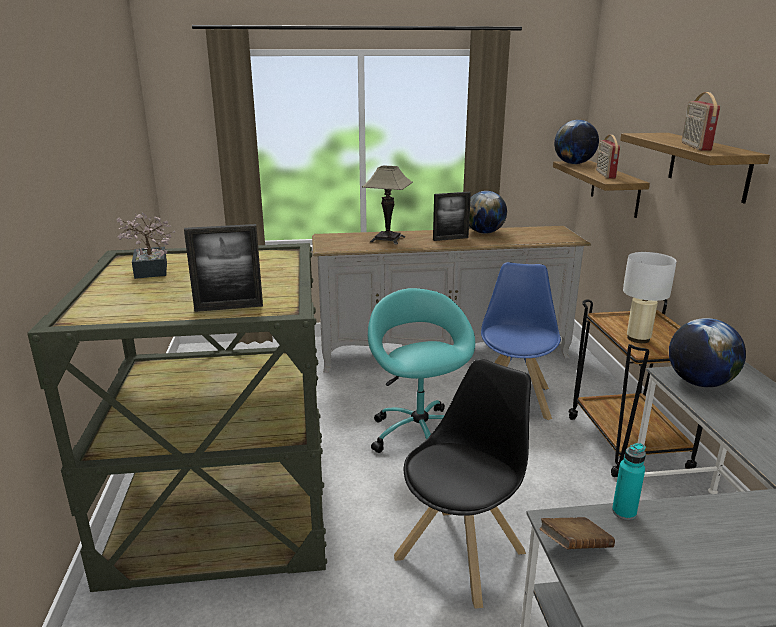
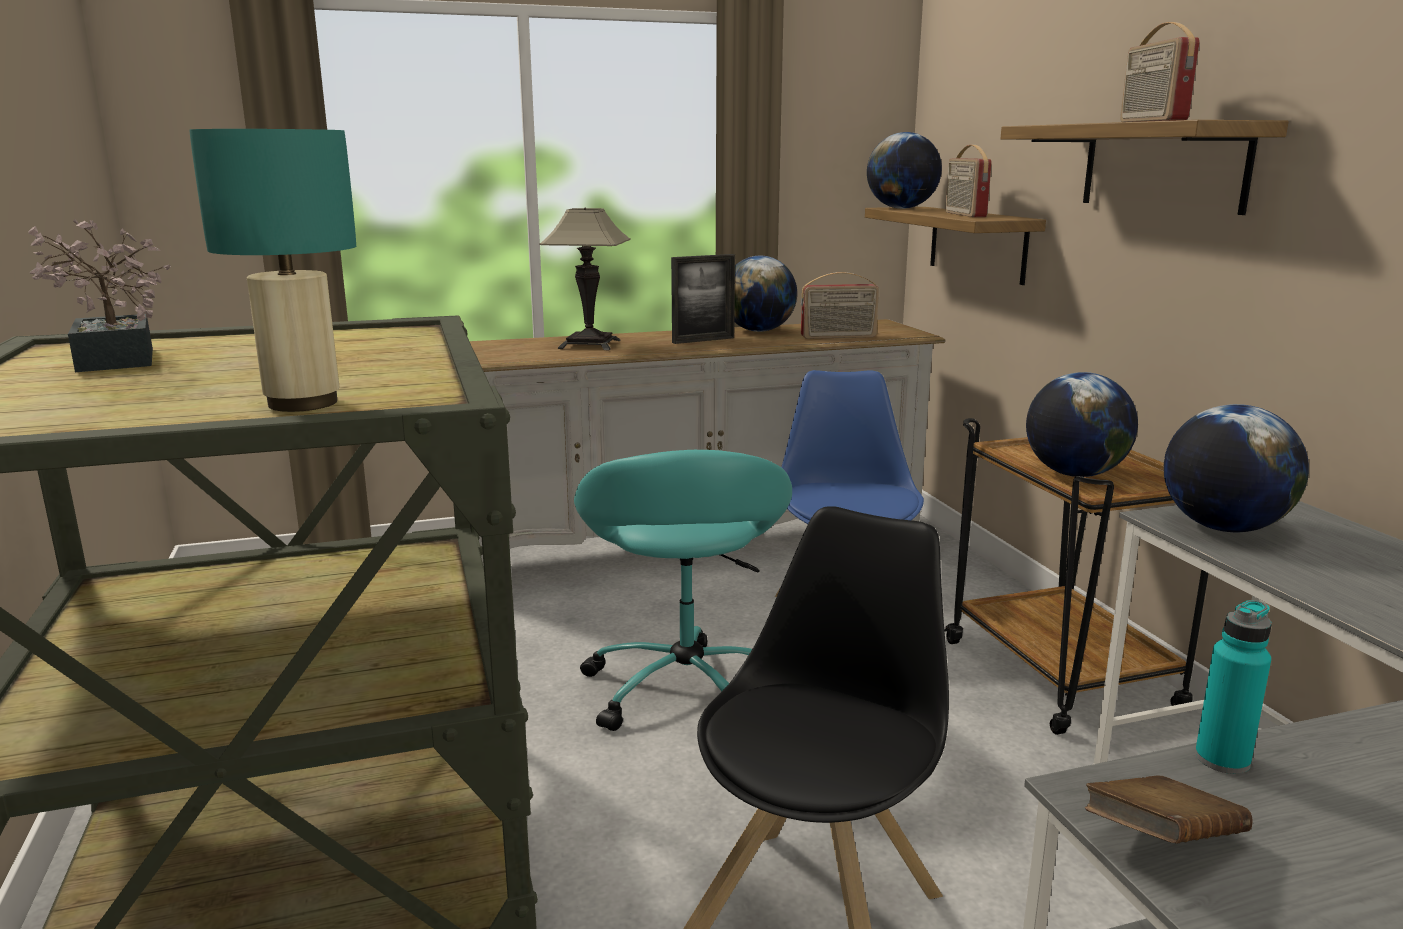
camera: 10 degrees left, 5 degrees down
(229, 307) = (304, 403): picture frame -> turquoise table lamp
(419, 433) = (684, 692): turquoise office chair -> turquoise office chair turned 150 degrees counterclockwise
(528, 240) = (838, 337): none -> radio
(637, 338) = (1074, 474): white table lamp -> globe

